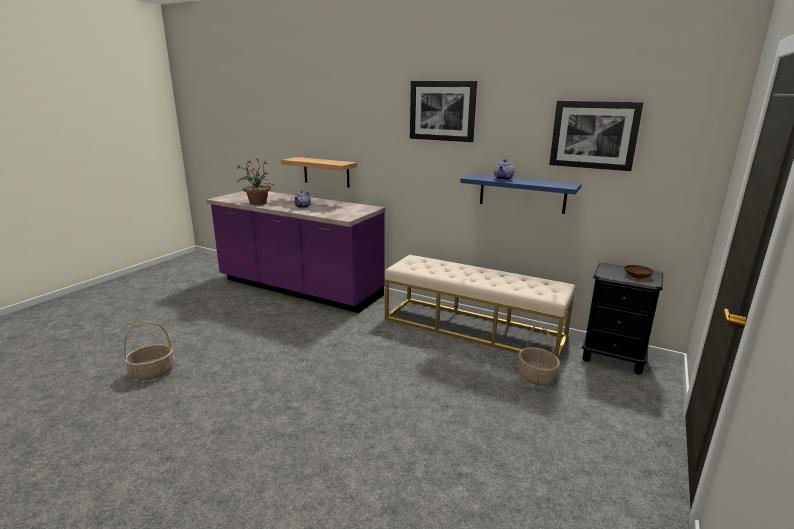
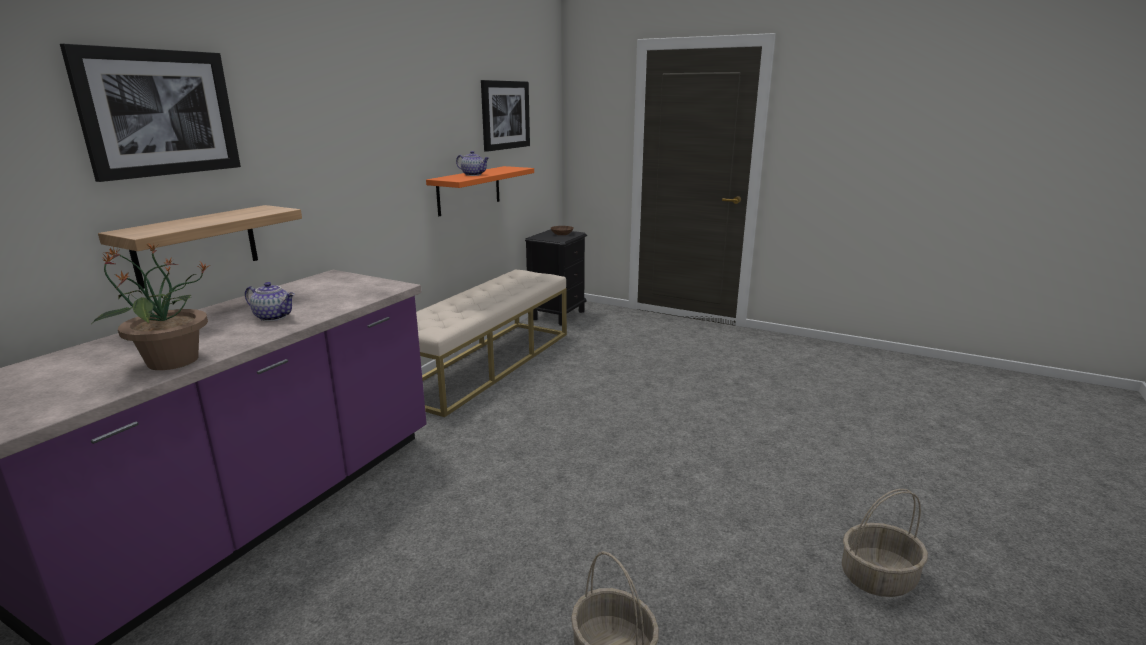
camera: 90 degrees left, 0 degrees up
(442, 111) = (384, 95): picture -> picture (159, 113)
(522, 193) = (469, 190): blue shelf -> orange shelf
(537, 377) = (591, 344): basket -> basket (878, 577)

